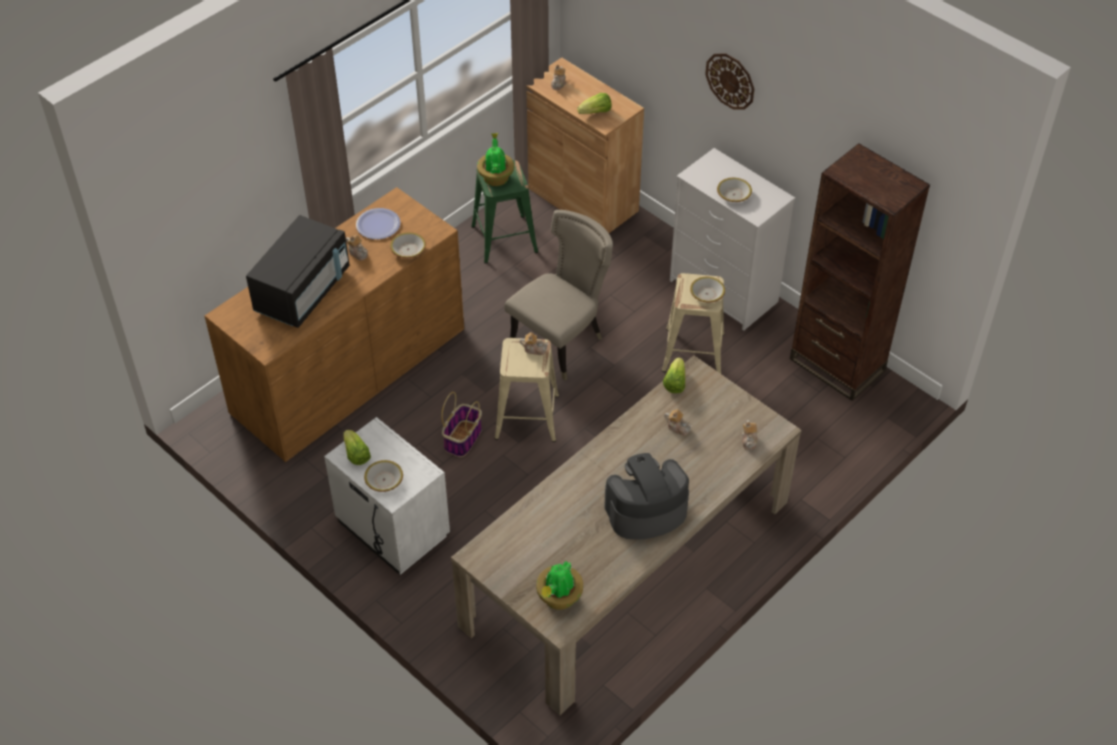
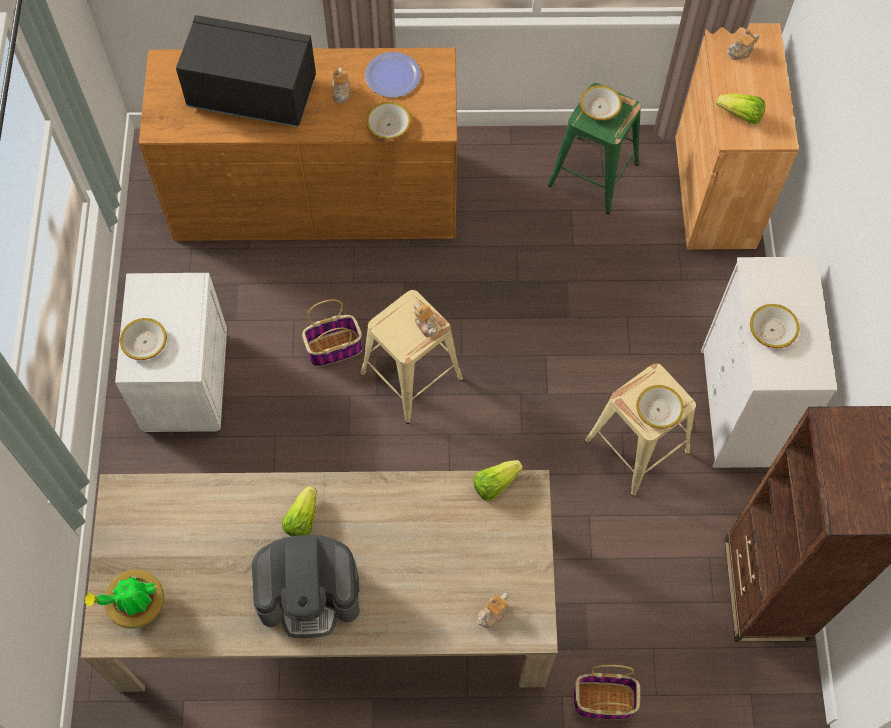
camera: 45 degrees right, 15 degrees up
(303, 291) = (251, 93): black microwave -> black microwave turned 150 degrees counterclockwise
(356, 454) = (151, 296): lettuce -> lettuce (302, 519)
(496, 177) = (599, 107): potted plant -> bowl
(561, 341) = (527, 326): beige chair -> none
(645, 511) = (310, 594): coffee machine -> coffee machine turned 150 degrees clockwise
(678, 427) = (442, 534): teapot -> none
(730, 81) = (861, 200): wall clock -> none
(823, 483) = (602, 701): none -> basket

